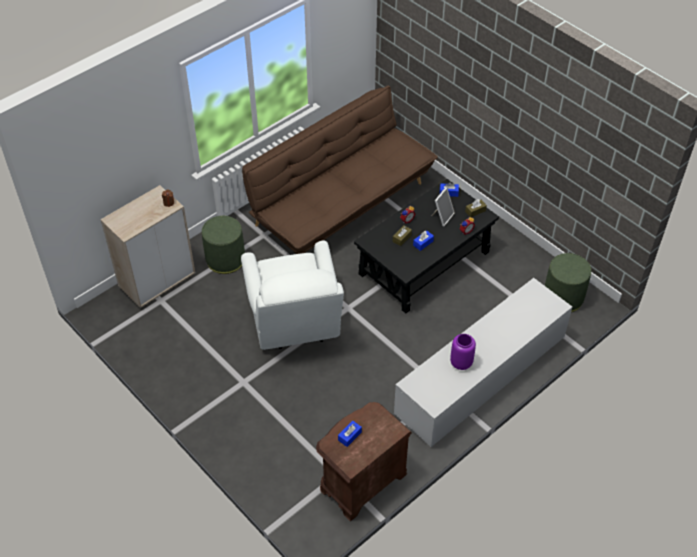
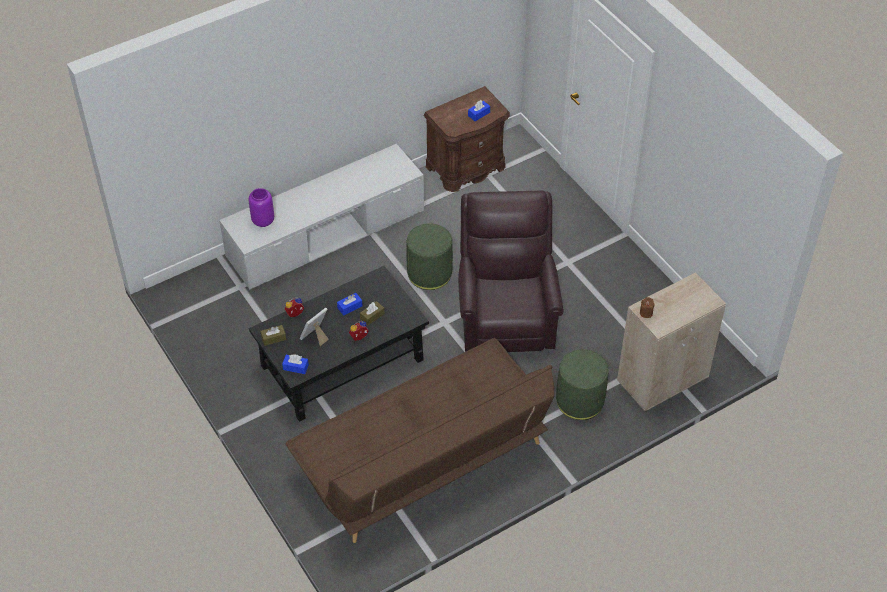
camera: 170 degrees left, 0 degrees up
(295, 323) = (506, 313): white armchair -> brown armchair
(461, 362) = (354, 184): purple vase -> purple vase (262, 221)
(563, 297) = (203, 301): green ottoman -> green ottoman (429, 273)

